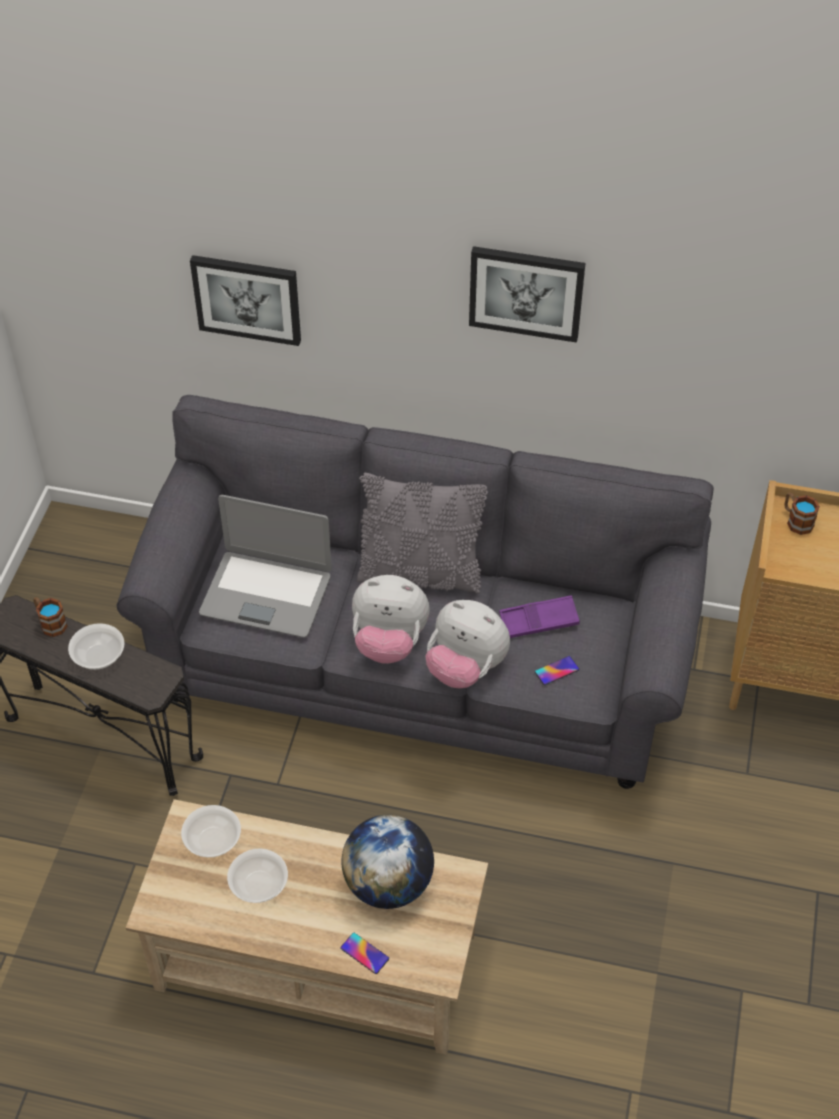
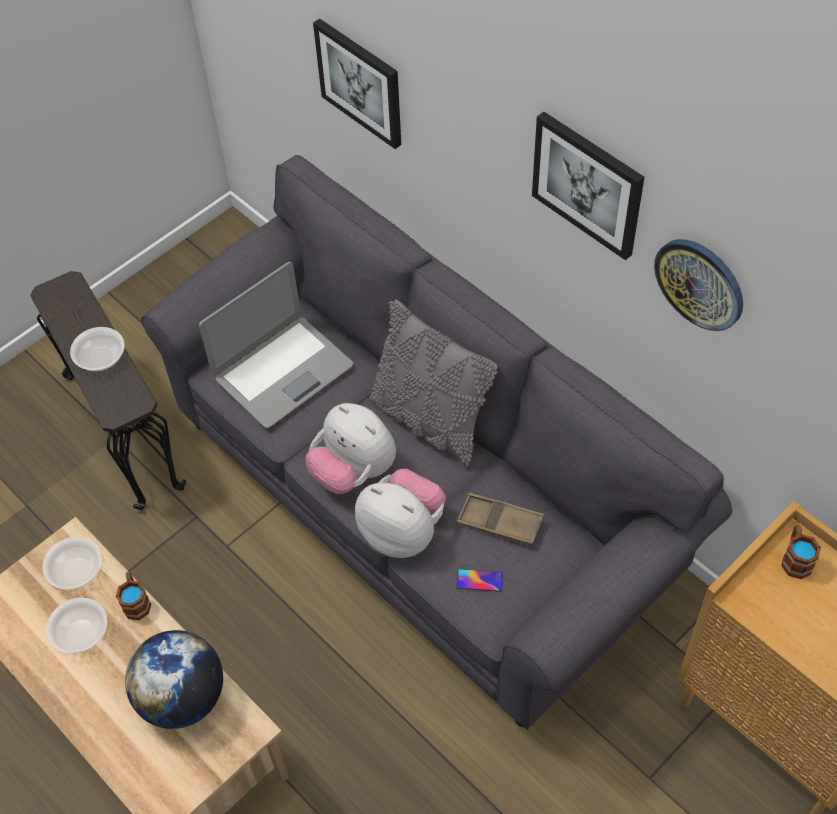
camera: 35 degrees right, 5 degrees up
(50, 623) = (87, 310): mug -> mug (136, 601)
(266, 594) = (282, 372): laptop -> laptop turned 90 degrees counterclockwise
(364, 953) = (115, 750): phone -> none
(465, 668) = (403, 531): plush toy -> plush toy turned 150 degrees clockwise
(539, 621) = (500, 523): purple tray -> brown tray
(650, 332) = (700, 283): none -> wall clock

